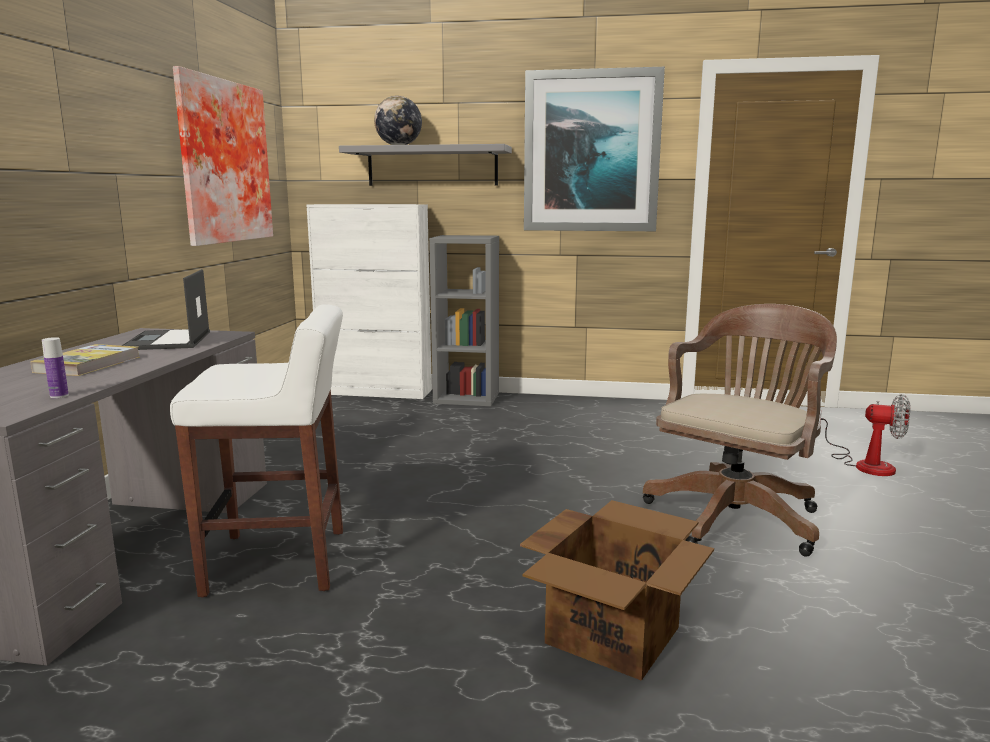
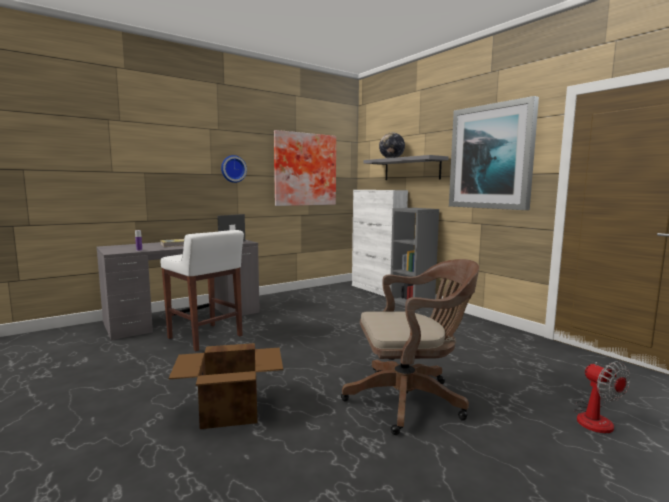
camera: 45 degrees right, 5 degrees down
(110, 158) = (233, 169): none -> wall clock

